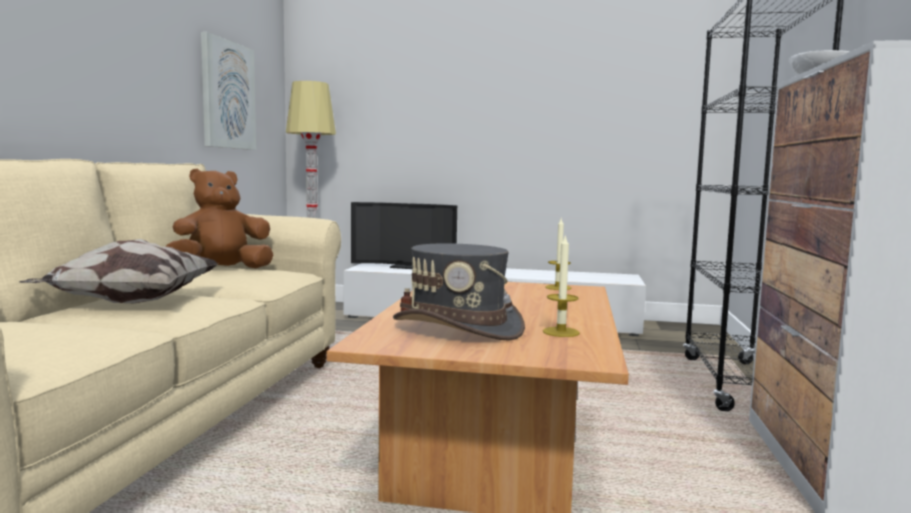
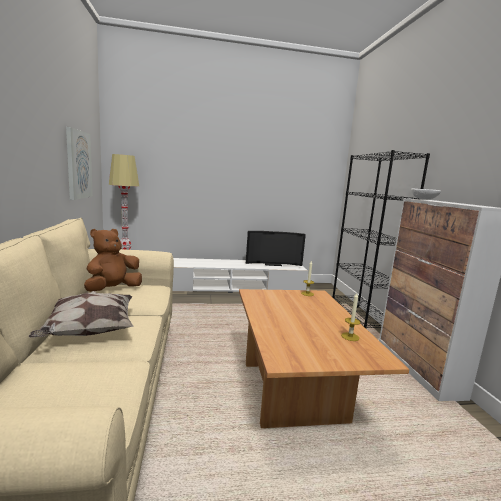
camera: 20 degrees left, 5 degrees up
(407, 267) = (182, 261): television -> television (272, 264)
(458, 328) = (304, 339): grey hat -> none

